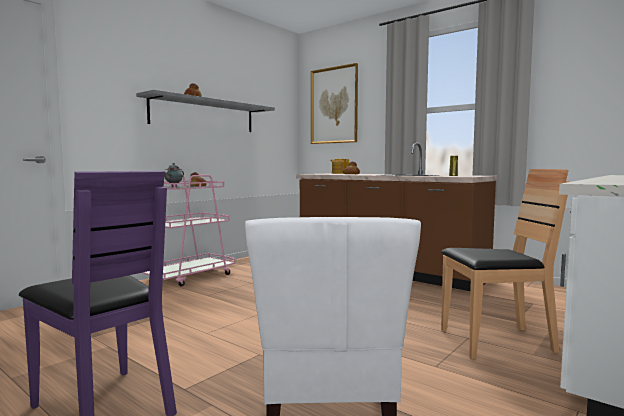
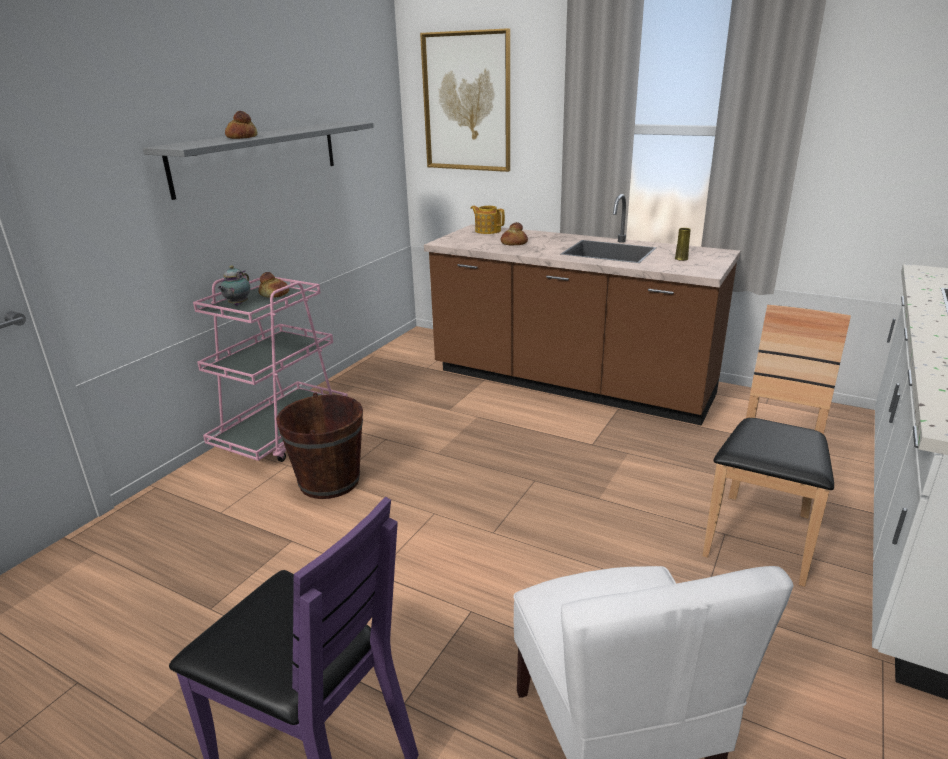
camera: 10 degrees left, 20 degrees up
(204, 295) = (329, 481): none -> brown bucket
(496, 341) = (760, 537): brown chair -> brown chair turned 45 degrees counterclockwise

